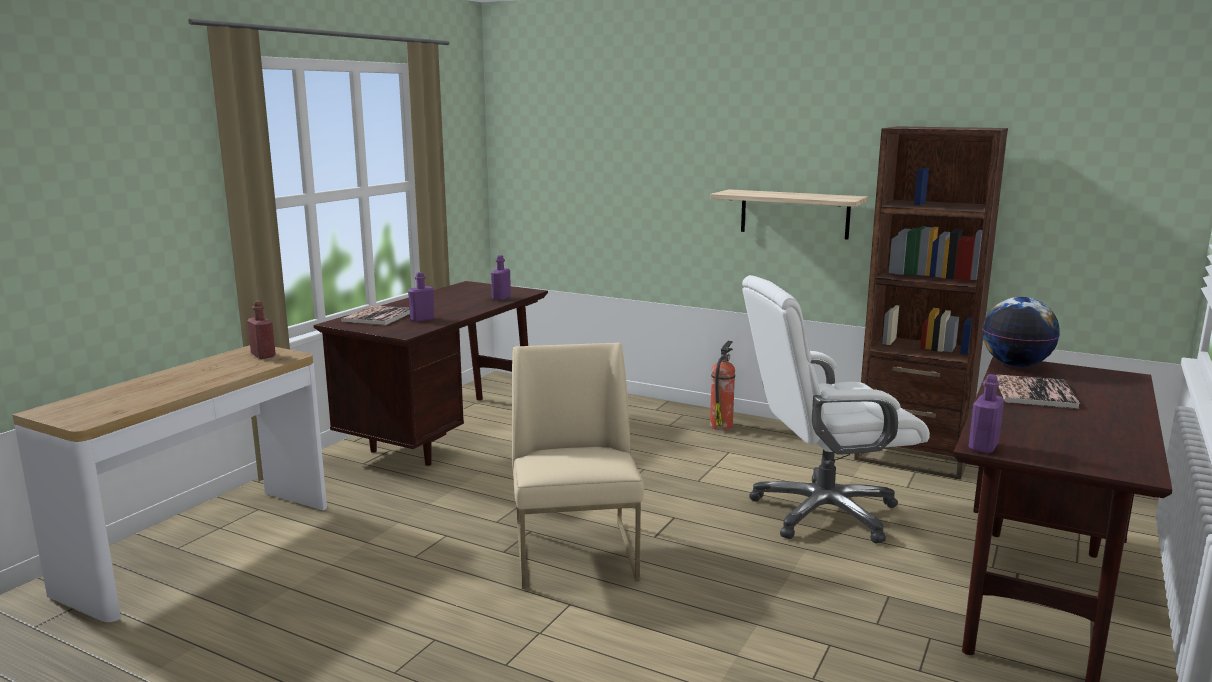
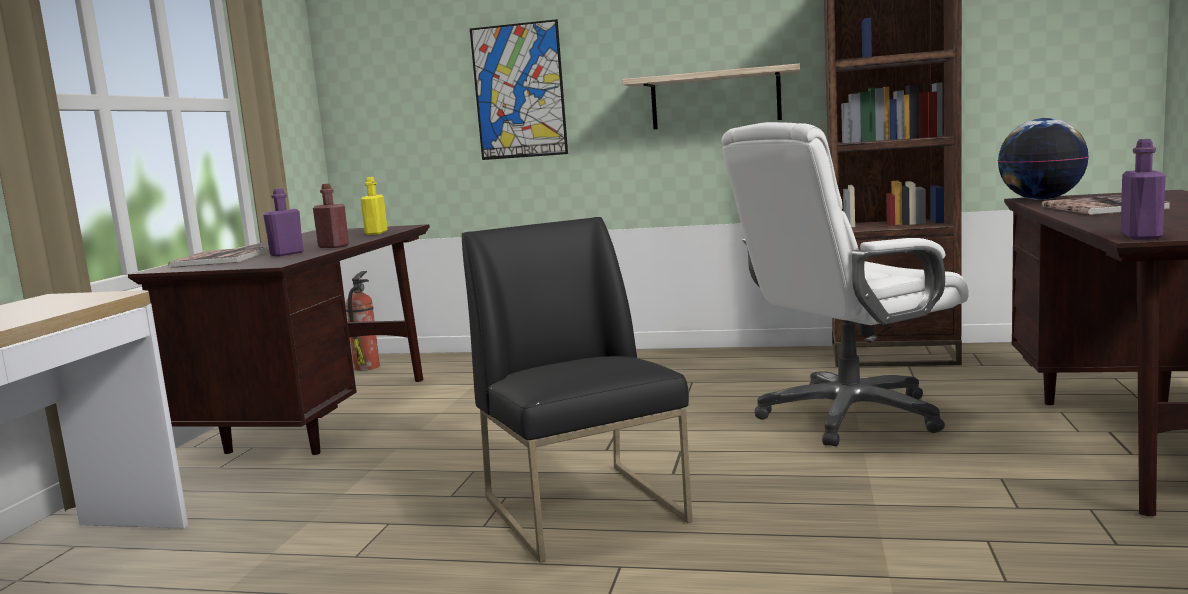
camera: 15 degrees left, 5 degrees down
(263, 355) = (68, 299): red bottle -> red bottle (333, 246)
(501, 298) = (376, 233): purple bottle -> yellow bottle
(576, 554) = (586, 509): beige chair -> black chair
(638, 184) = (519, 91): none -> picture
(721, 425) = (663, 361): fire extinguisher -> fire extinguisher (367, 366)

